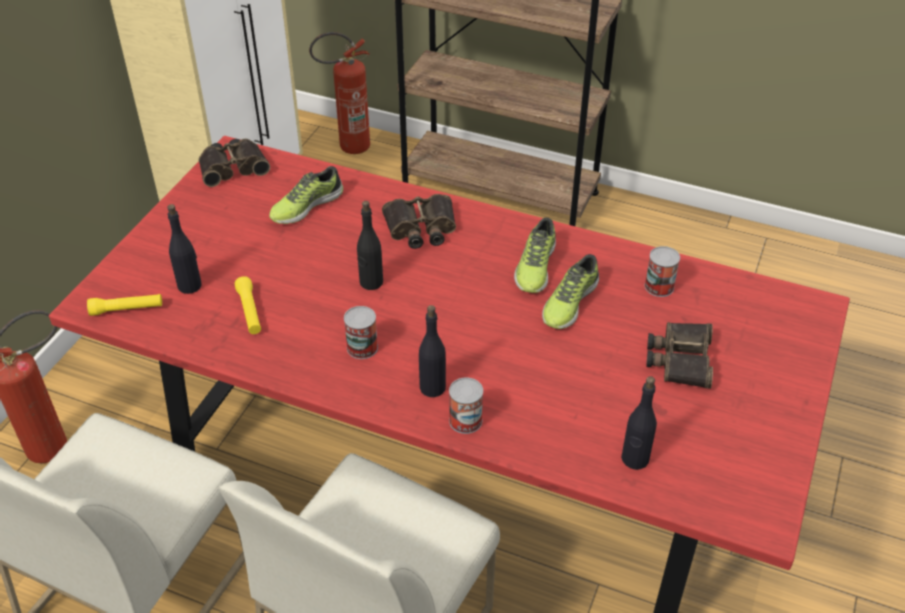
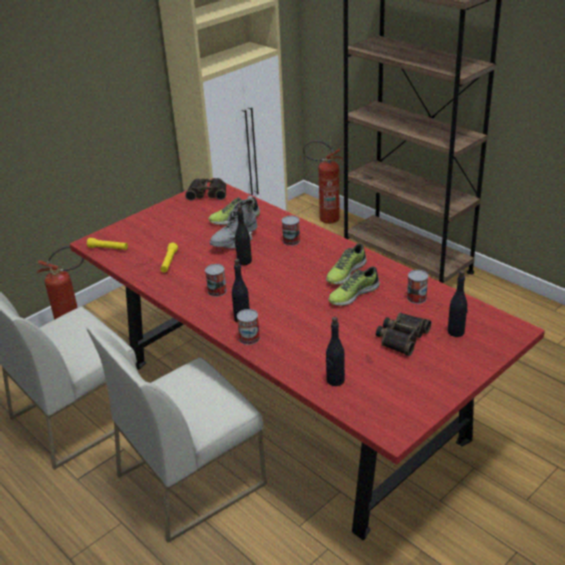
camera: 25 degrees right, 10 degrees down
(190, 285) = (147, 244): black bottle -> black bottle (456, 332)
(333, 249) = (234, 242): none -> grey boot
(421, 228) = (291, 241): binoculars -> can

